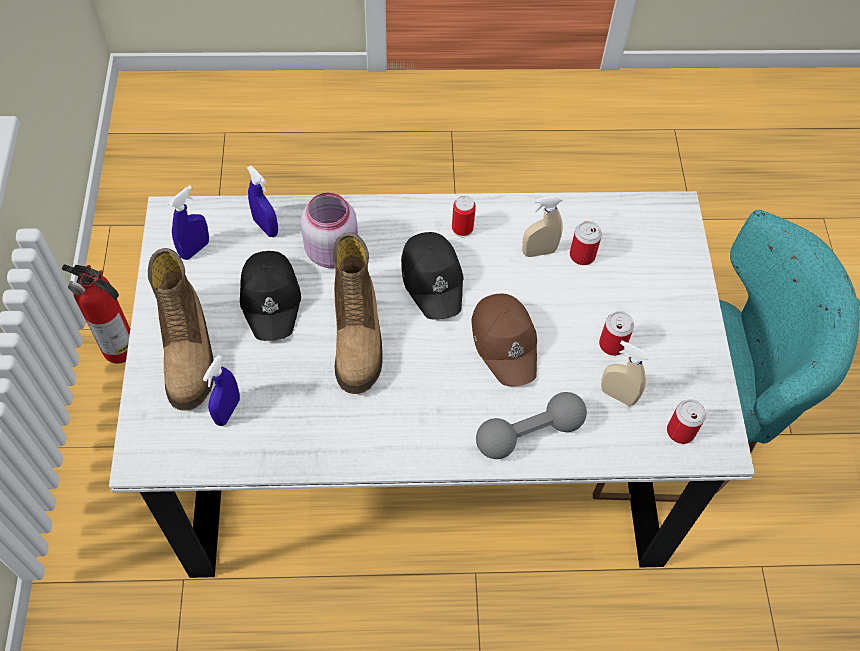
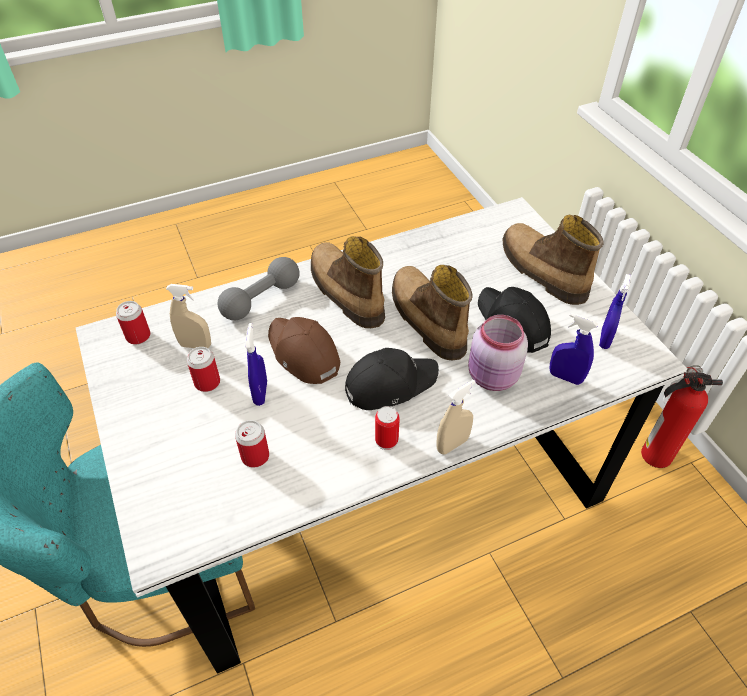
camera: 160 degrees right, 10 degrees down
(227, 411) = (484, 249): blue spray bottle -> blue spray bottle (260, 393)
(429, 406) = (345, 293): none -> boot
(433, 279) = (389, 383): black cap -> black cap turned 105 degrees clockwise
(539, 251) = (300, 444): beige spray bottle -> beige spray bottle (452, 444)

